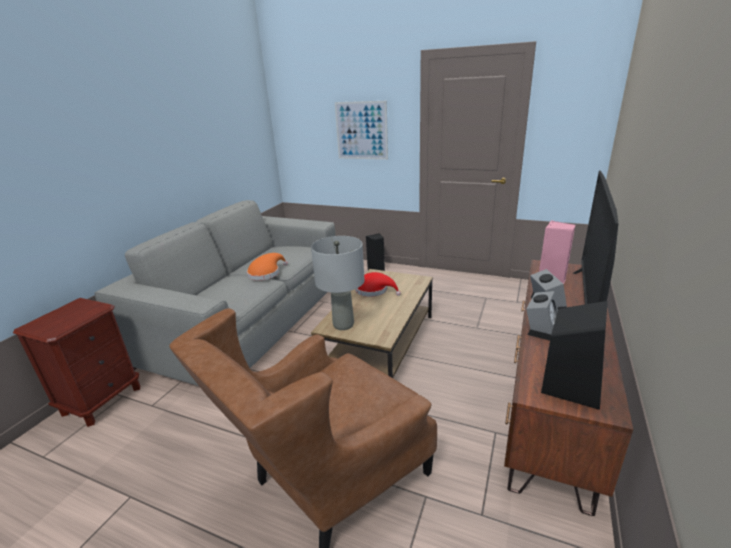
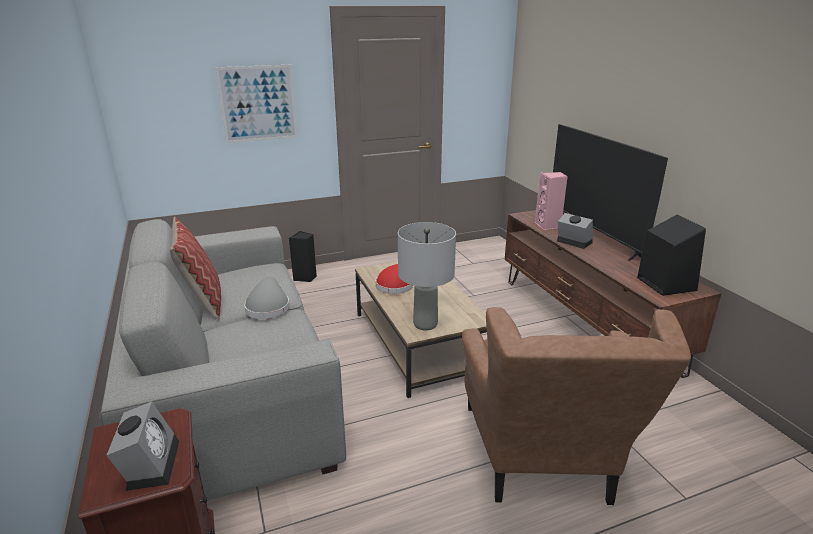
camera: 45 degrees left, 0 degrees up
(251, 259) = (203, 302): none -> pillow
(266, 273) = (268, 307): orange hat -> grey hat
(541, 327) = (597, 258): alarm clock -> alarm clock (150, 463)

